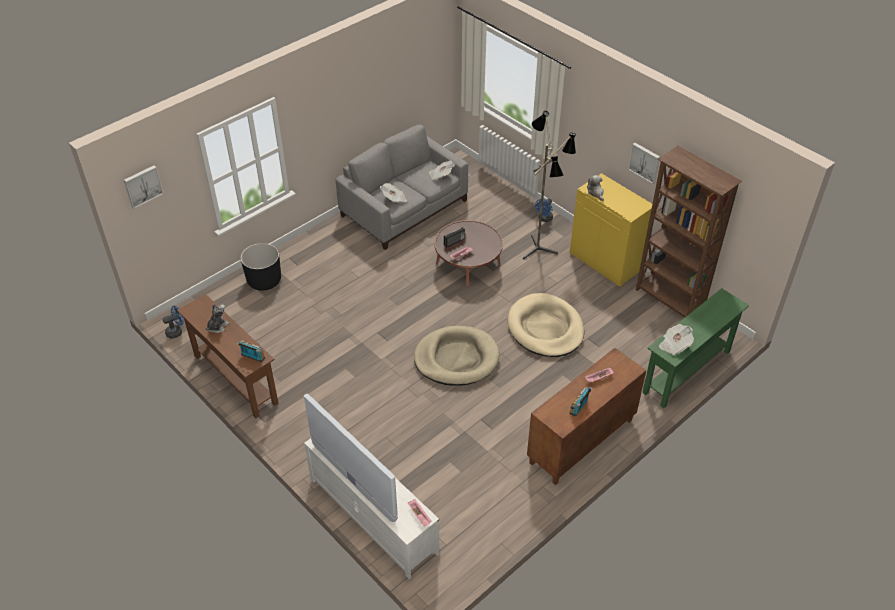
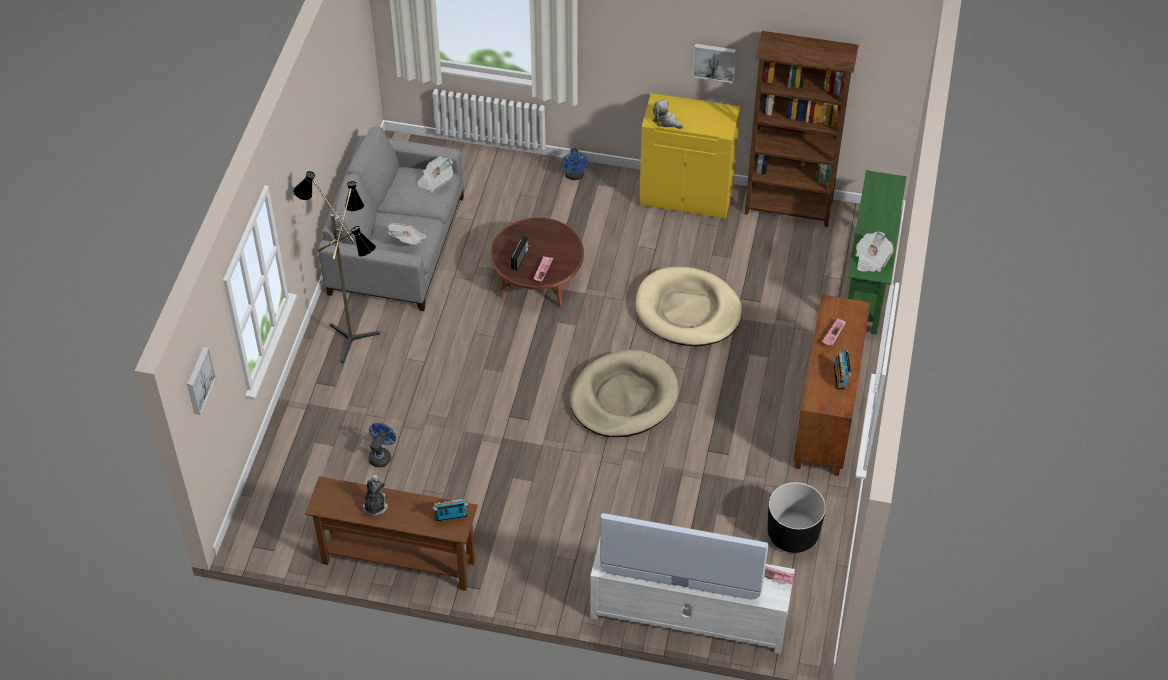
camera: 35 degrees left, 5 degrees up
(176, 331) = (268, 547): blue fan -> blue fan (381, 455)
(264, 280) = (313, 426): black planter -> black planter (793, 534)
(541, 248) = (603, 215): floor lamp -> floor lamp (355, 336)

